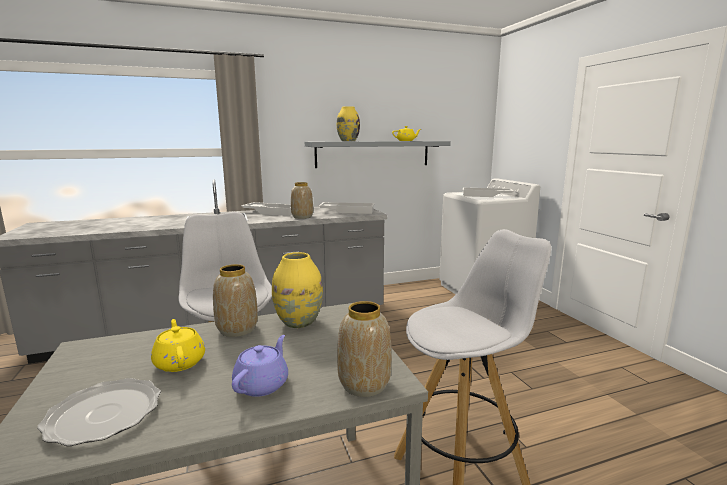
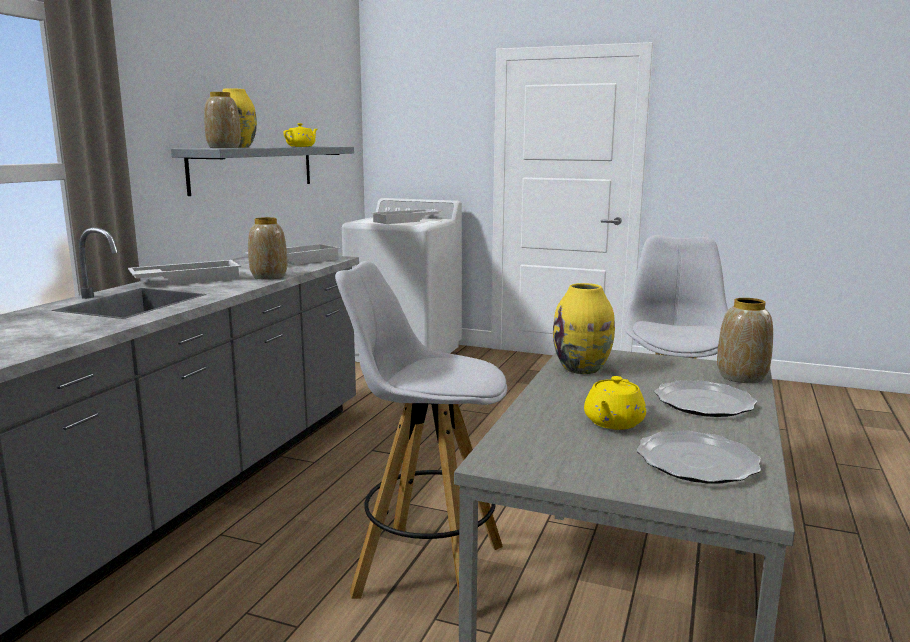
camera: 50 degrees left, 0 degrees up
(179, 362) = (613, 422): yellow teapot -> yellow teapot turned 75 degrees counterclockwise
(237, 329) = (560, 391): vase -> vase (223, 148)
(262, 384) = (704, 403): purple teapot -> plate

